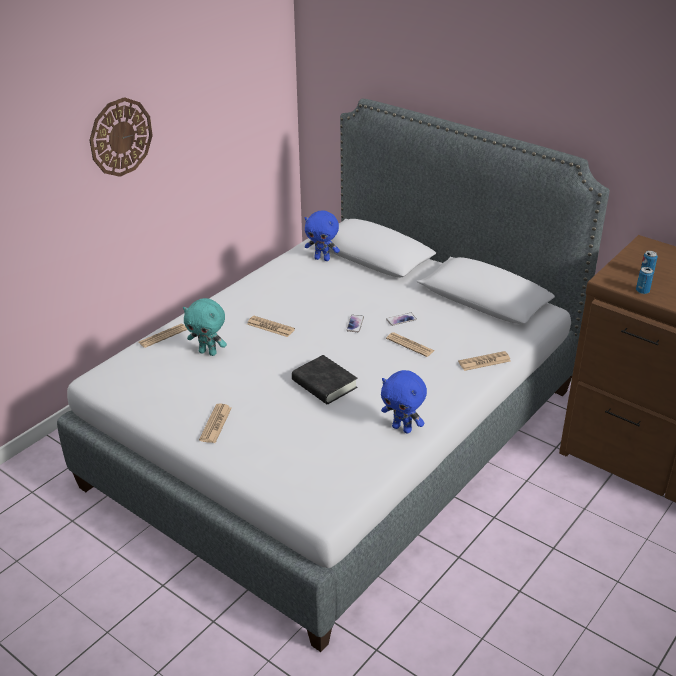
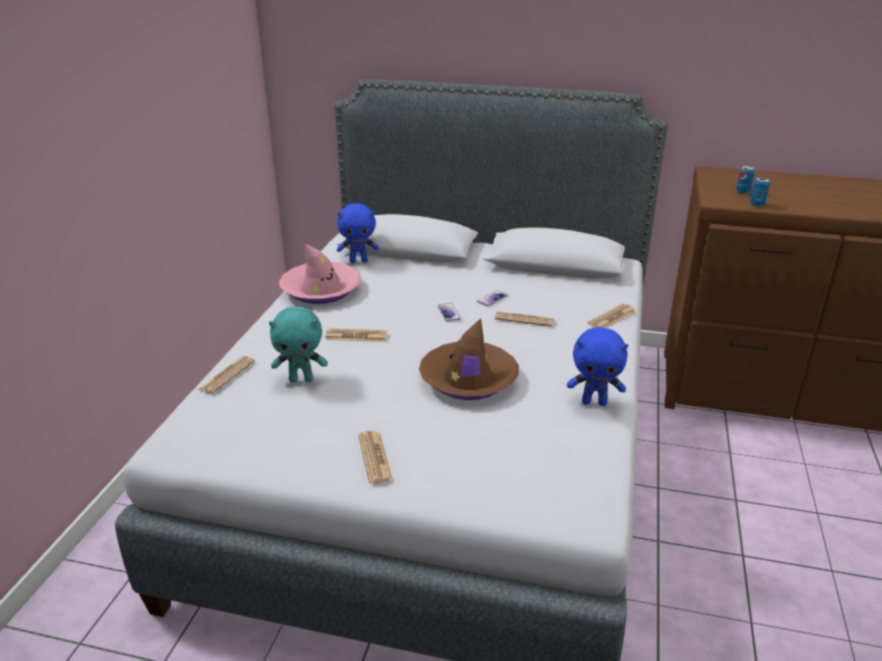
camera: 25 degrees left, 5 degrees down
(120, 137) = (106, 129): wall clock -> none
(274, 279) = (321, 290): none -> pink hat
(324, 384) = (468, 379): black book -> brown hat

